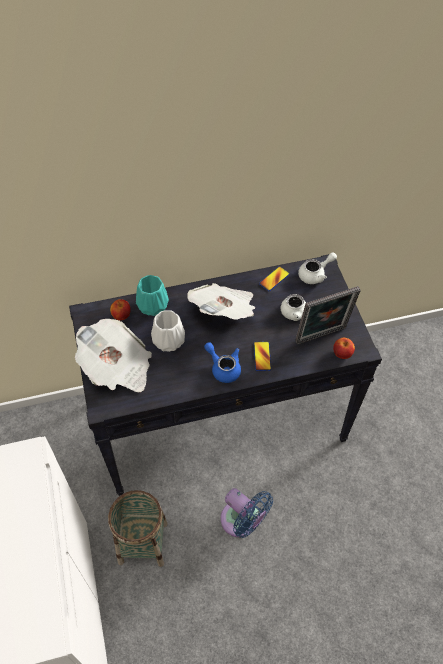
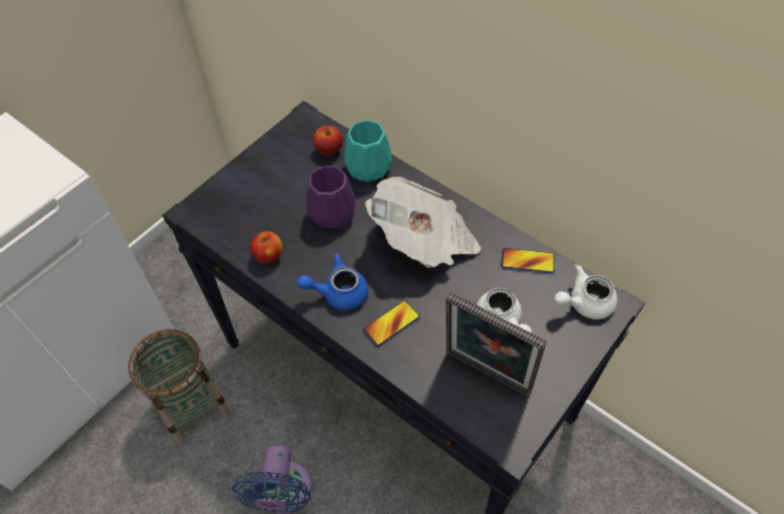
camera: 55 degrees right, 0 degrees up
(117, 368) = (255, 192): newspaper -> none
(169, 340) = (333, 214): white vase -> purple vase
(223, 368) = (338, 293): blue teapot -> blue teapot turned 105 degrees counterclockwise
(315, 274) = (584, 303): white teapot -> white teapot turned 135 degrees clockwise
(342, 353) = (480, 419): apple -> apple (268, 256)

